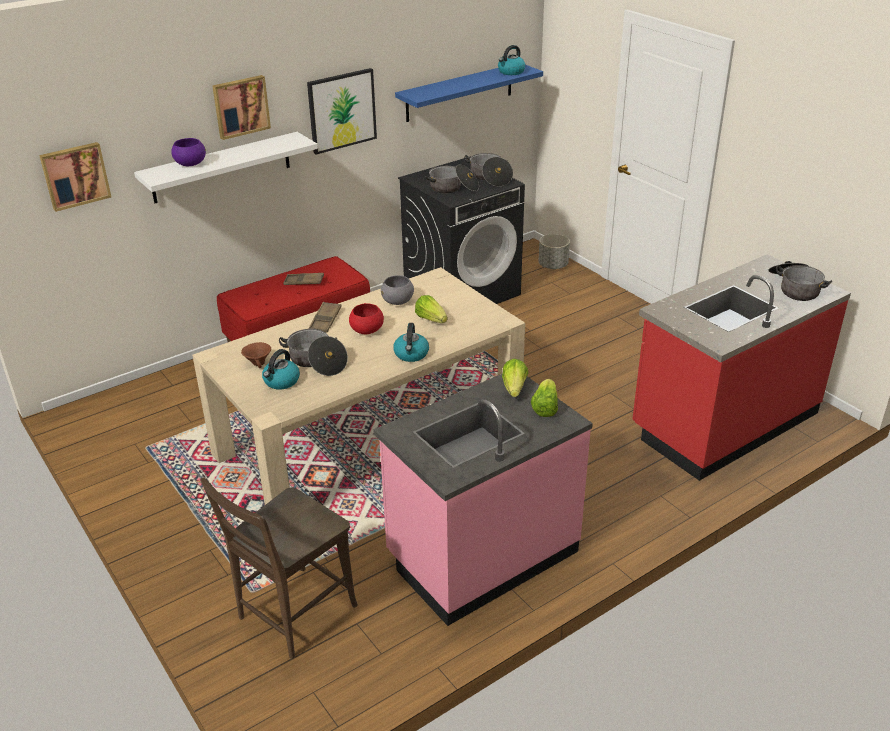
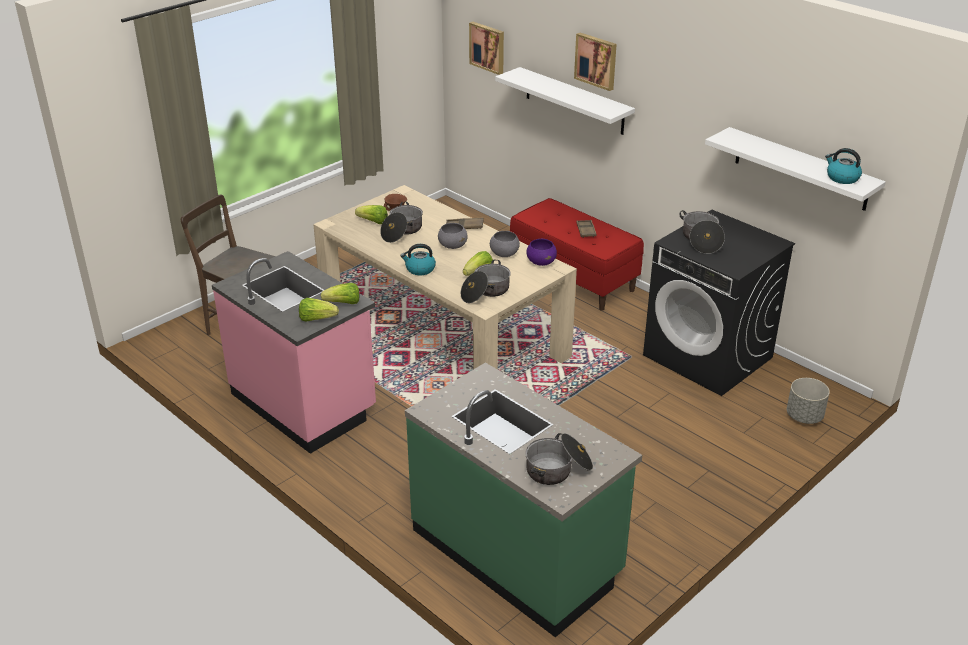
camera: 80 degrees right, 0 degrees up
(190, 164) = (541, 81): purple bowl -> purple bowl (541, 262)
(281, 381) = (373, 222): kettle -> lettuce
(342, 110) = (676, 113): picture -> none
(366, 330) = (452, 246): red bowl -> grey bowl
(459, 92) = (801, 169): blue shelf -> white shelf
(489, 177) = (742, 258): cooking pot -> cooking pot (485, 292)
(723, 421) = (517, 552): red counter -> green counter

